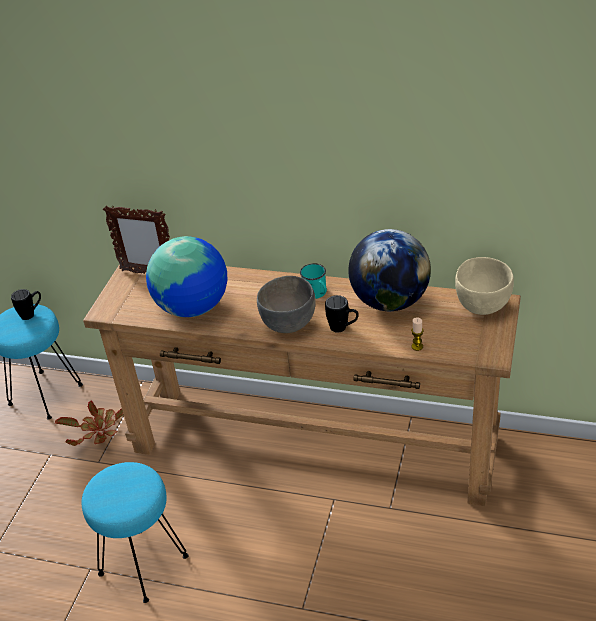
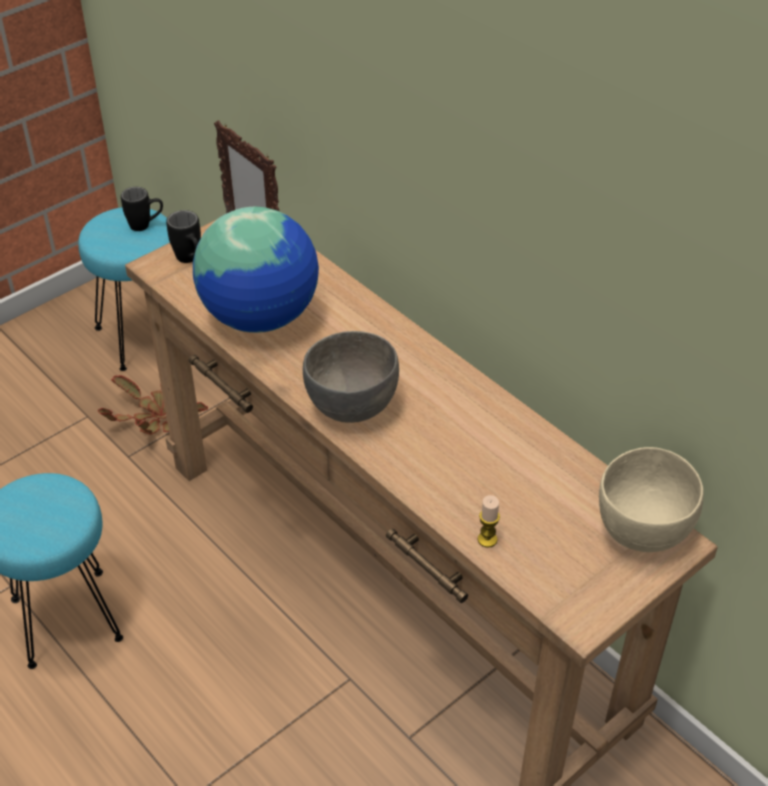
camera: 30 degrees right, 5 degrees up
(316, 293) = (430, 382): turquoise mug -> none
(343, 328) = (415, 453): black mug -> black mug (190, 260)
(389, 302) = (515, 449): globe -> none

